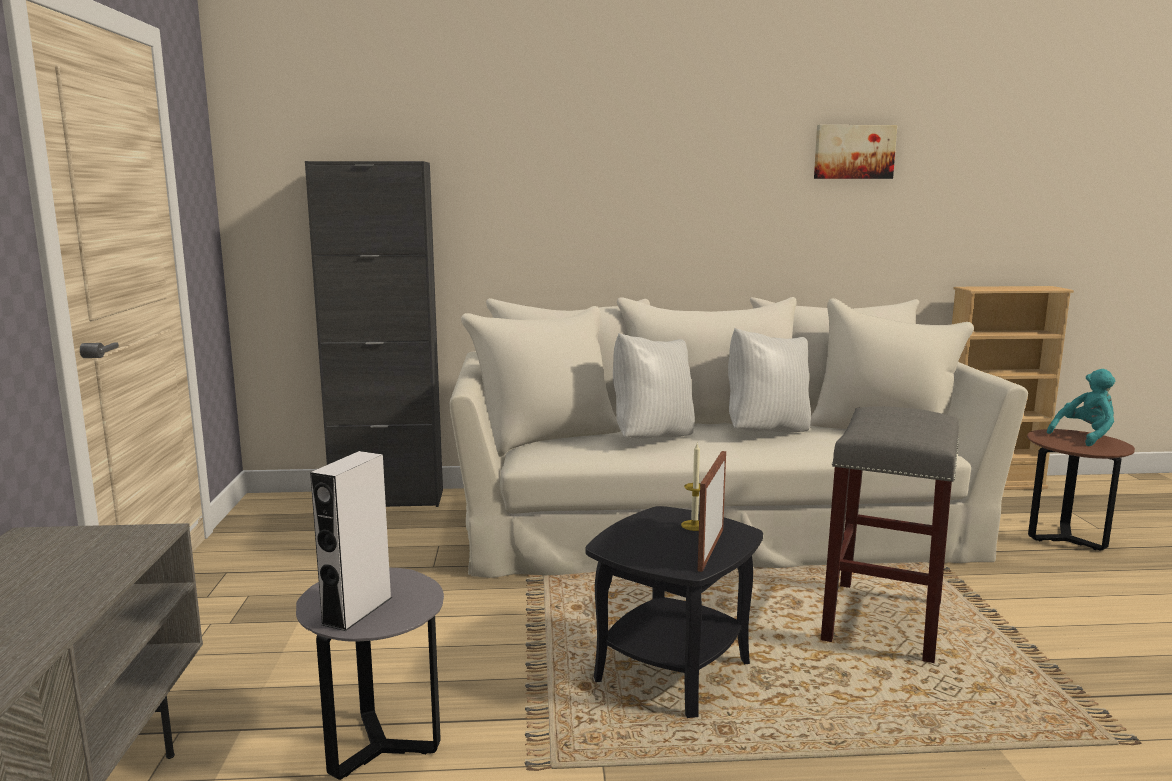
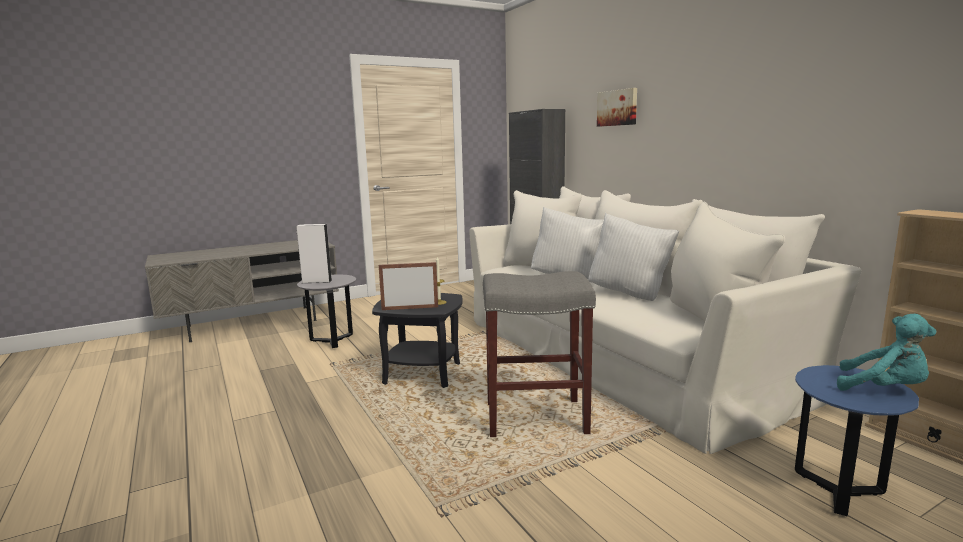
camera: 65 degrees right, 0 degrees up
(853, 152) = (815, 71): picture -> picture (617, 108)
(1066, 539) = (838, 493): brown side table -> blue side table

